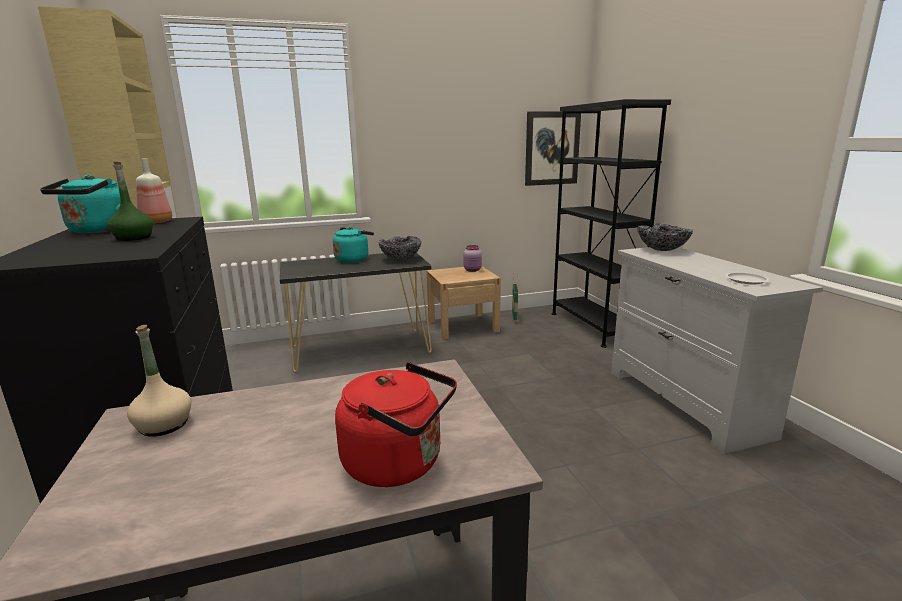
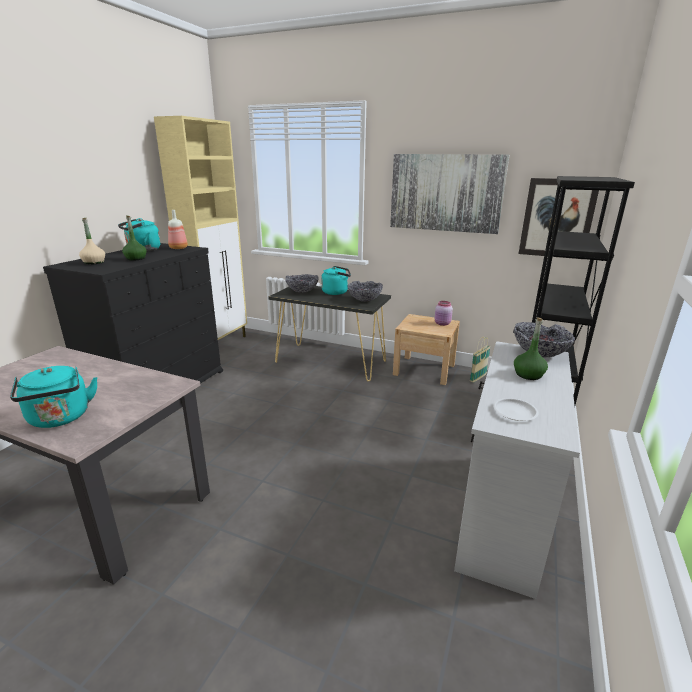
camera: 40 degrees right, 5 degrees up
(164, 425) = (53, 361): beige bottle -> beige bottle (94, 262)
(311, 266) = (302, 291): none -> bowl
(399, 464) = (60, 418): red kettle -> turquoise kettle
(451, 130) = (446, 193): none -> picture
(691, 261) = (528, 374): none -> green bottle

